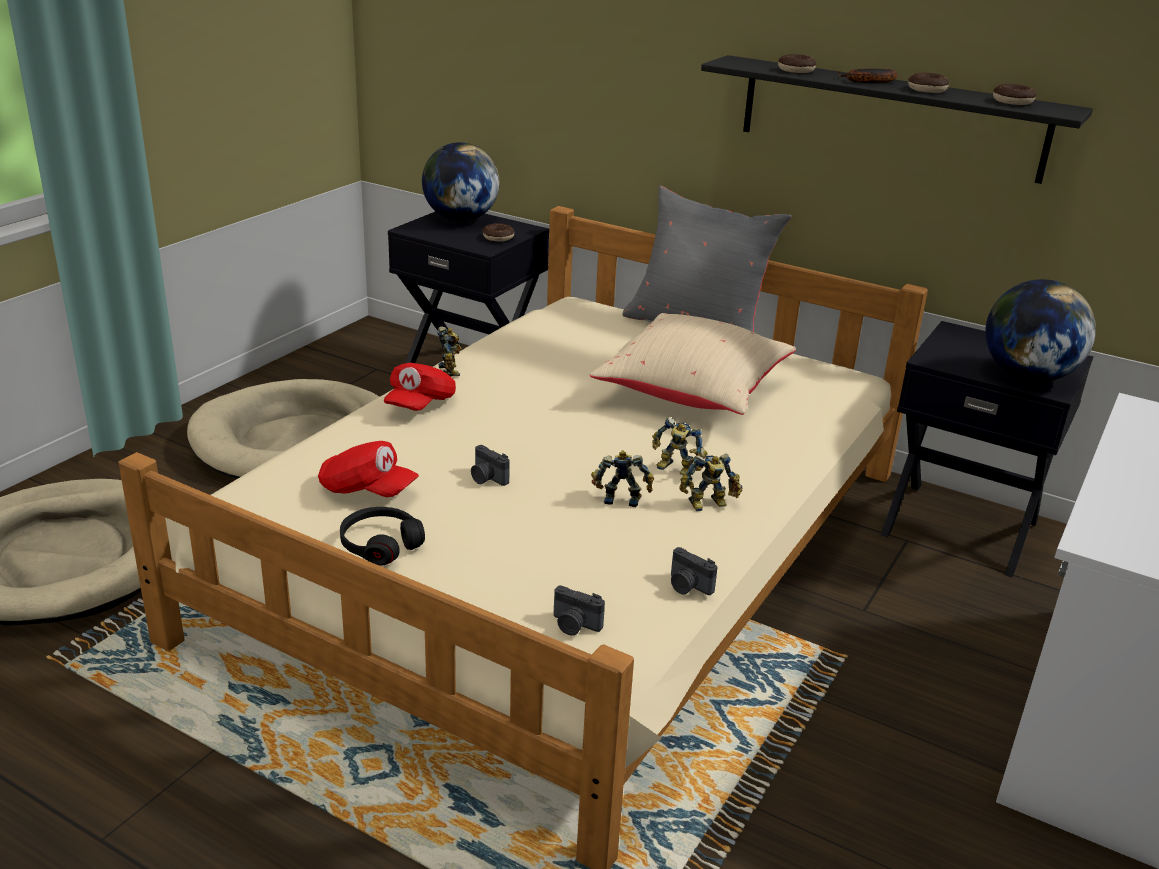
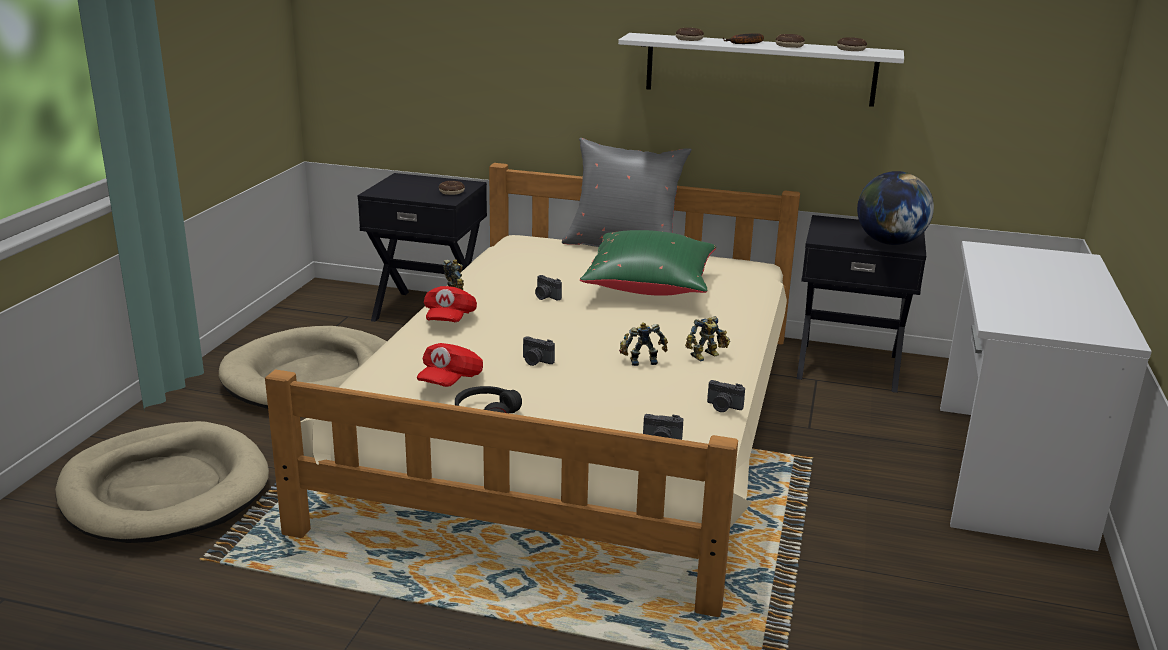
camera: 15 degrees left, 5 degrees down
(367, 490) = (450, 381): red cap -> red cap turned 105 degrees clockwise
(460, 219) = (411, 182): globe -> none
(555, 388) = (546, 297): none -> camera
(675, 470) = (669, 338): toy robot -> none
(694, 393) = (650, 288): beige pillow -> green pillow
(890, 118) = (759, 69): black shelf -> white shelf

